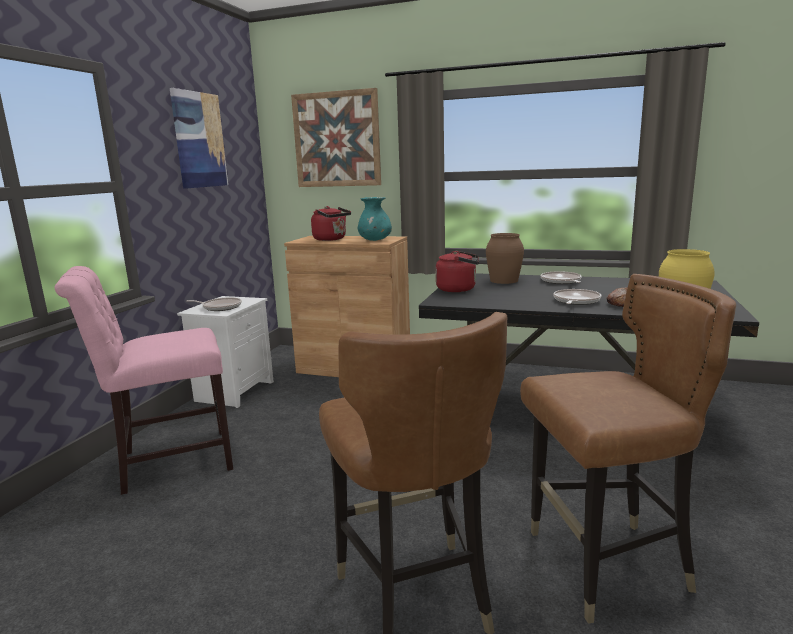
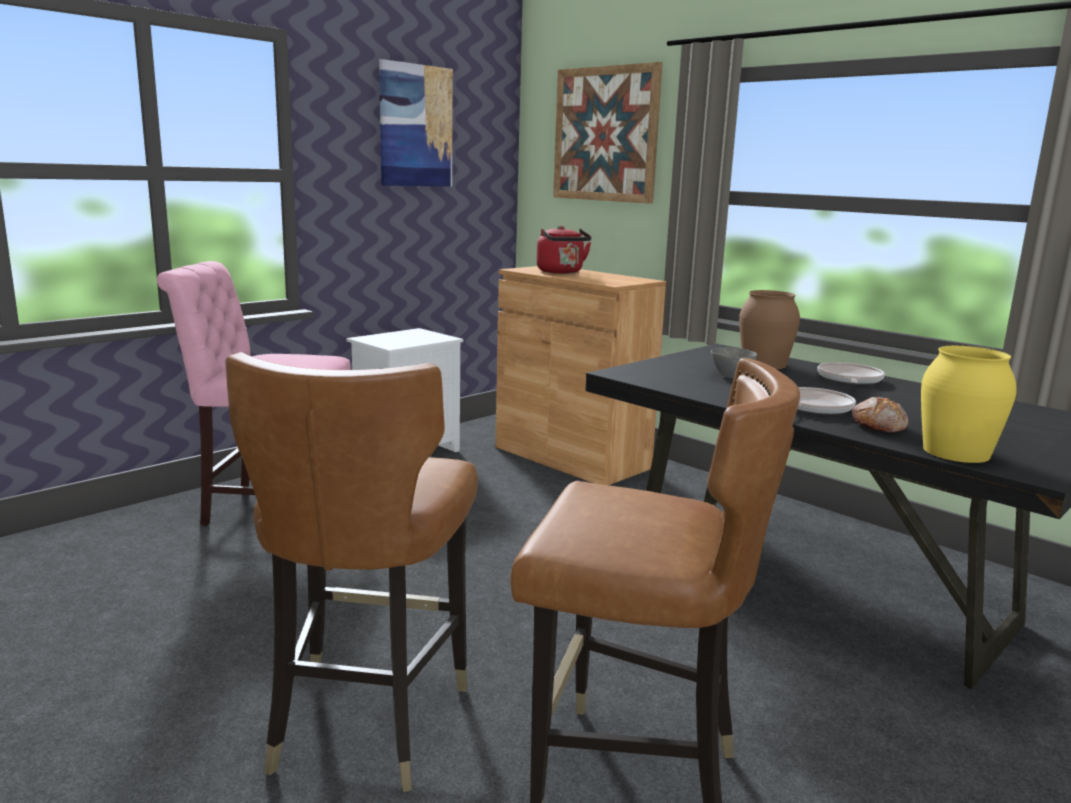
camera: 25 degrees right, 0 degrees up
(220, 307) = (397, 340): frying pan -> none
(375, 240) = (610, 280): turquoise vase -> none
(458, 289) = (676, 364): red kettle -> none
(501, 291) = (730, 376): none -> grey bowl

